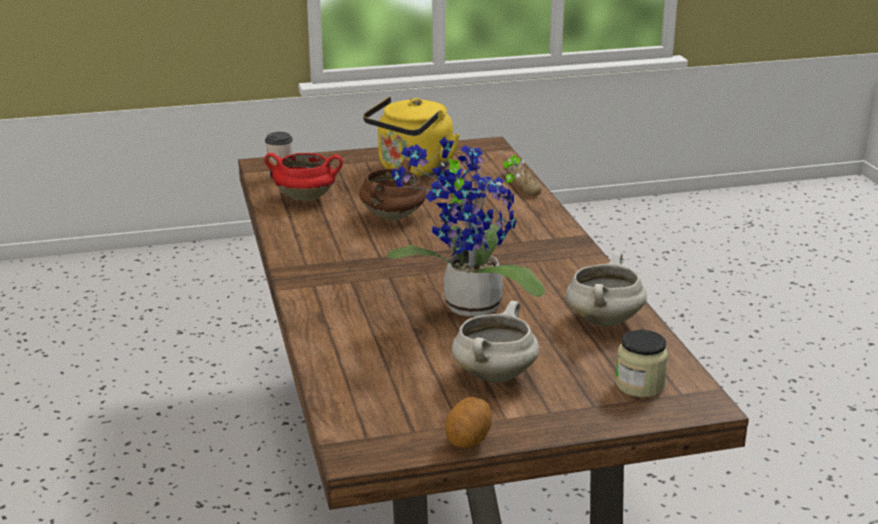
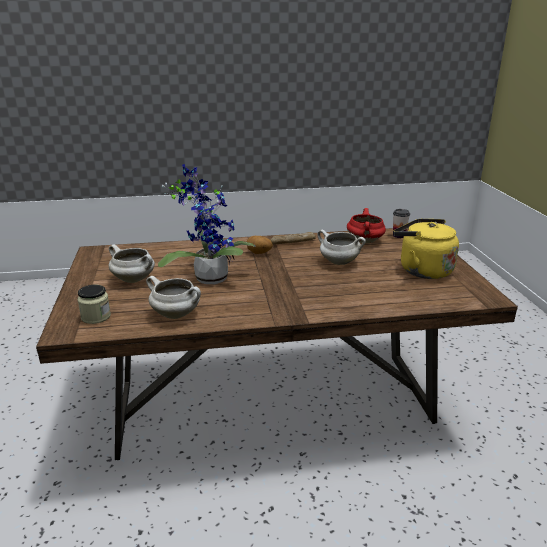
camera: 95 degrees right, 0 degrees up
(393, 217) = (338, 262): brown cooking pot -> white cooking pot
(469, 441) = (82, 271): potato -> potato (259, 253)
(522, 183) = (406, 306): bread -> bread (292, 242)

